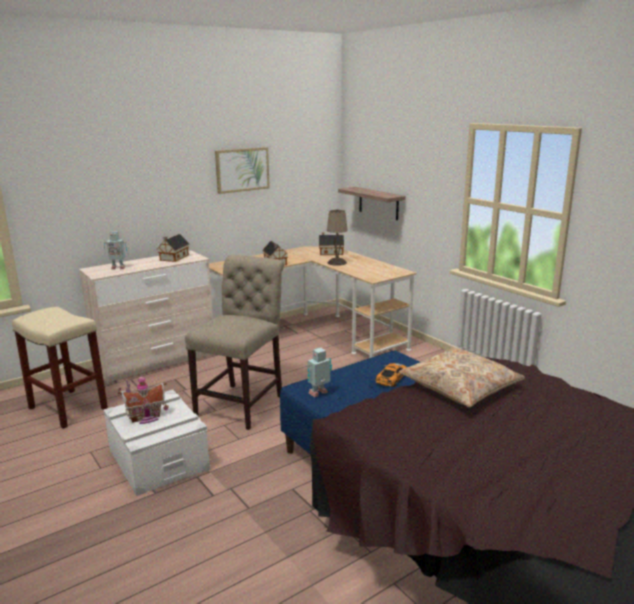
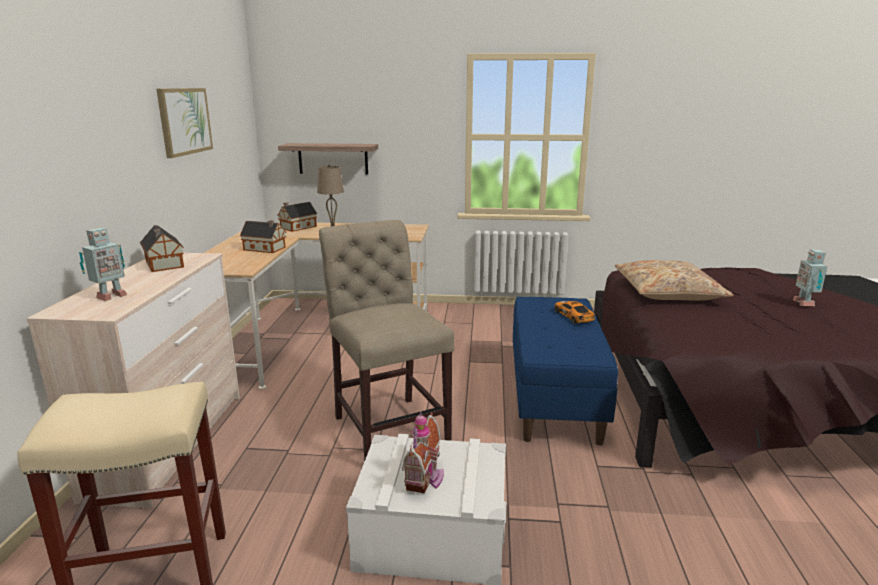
camera: 50 degrees left, 0 degrees up
(319, 393) = (564, 351): toy robot -> toy robot (805, 303)

